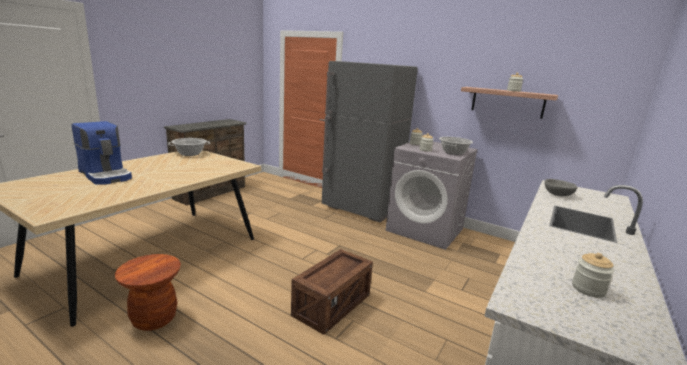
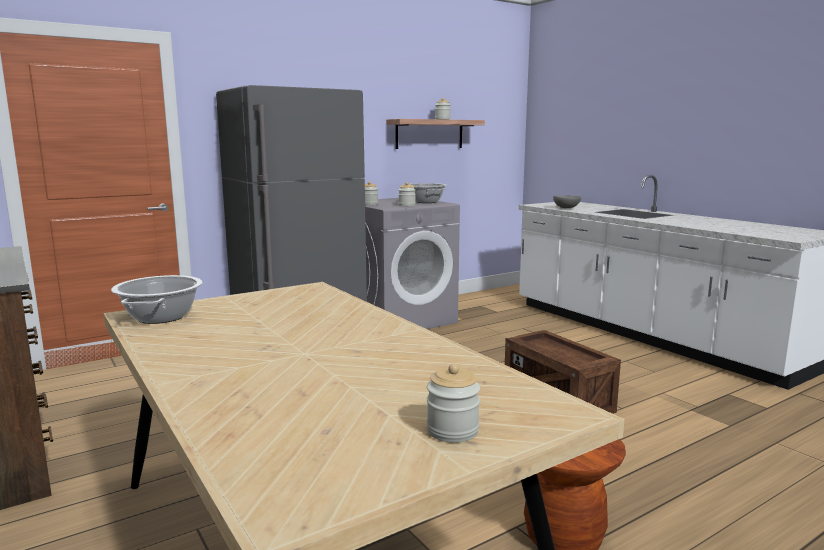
camera: 65 degrees left, 5 degrees down
(106, 175) = (280, 382): coffee machine -> none
(588, 289) = (756, 228): jar -> jar (452, 431)

